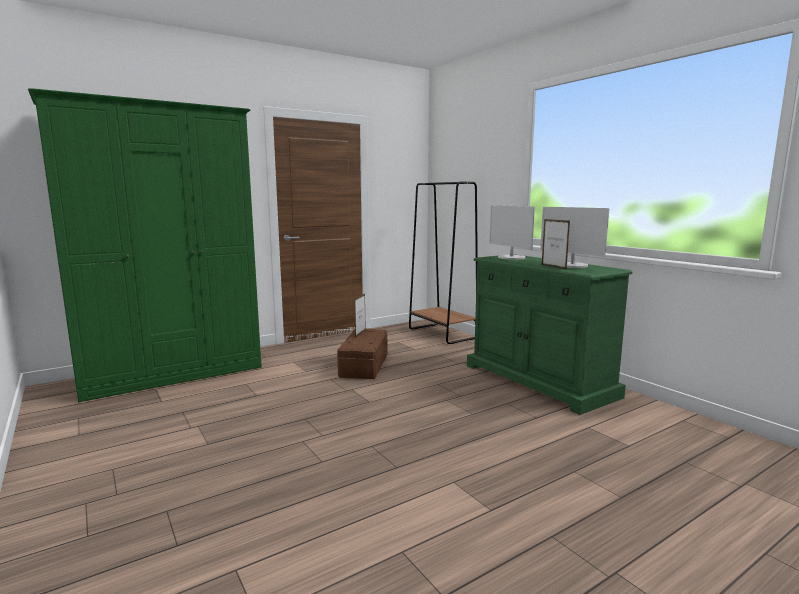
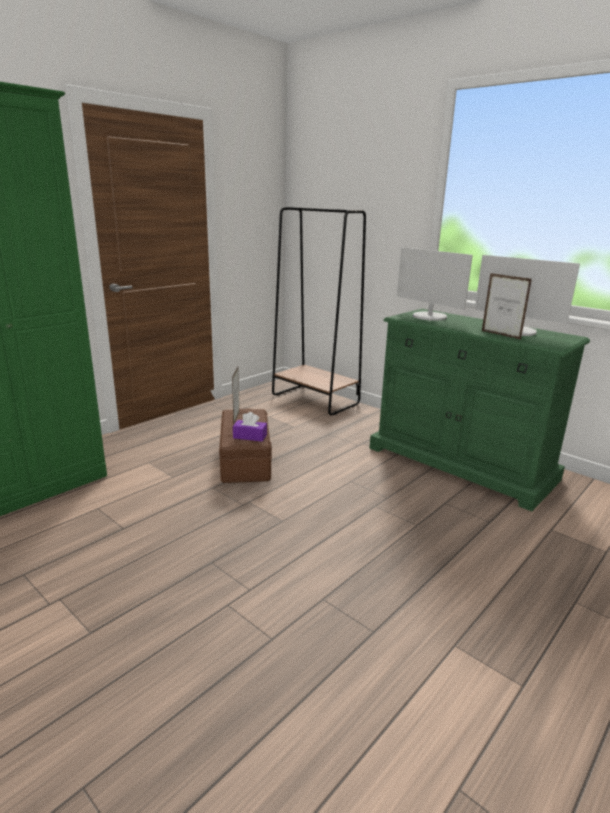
camera: 15 degrees left, 10 degrees up
(363, 343) = (250, 436): none -> purple tissue box

